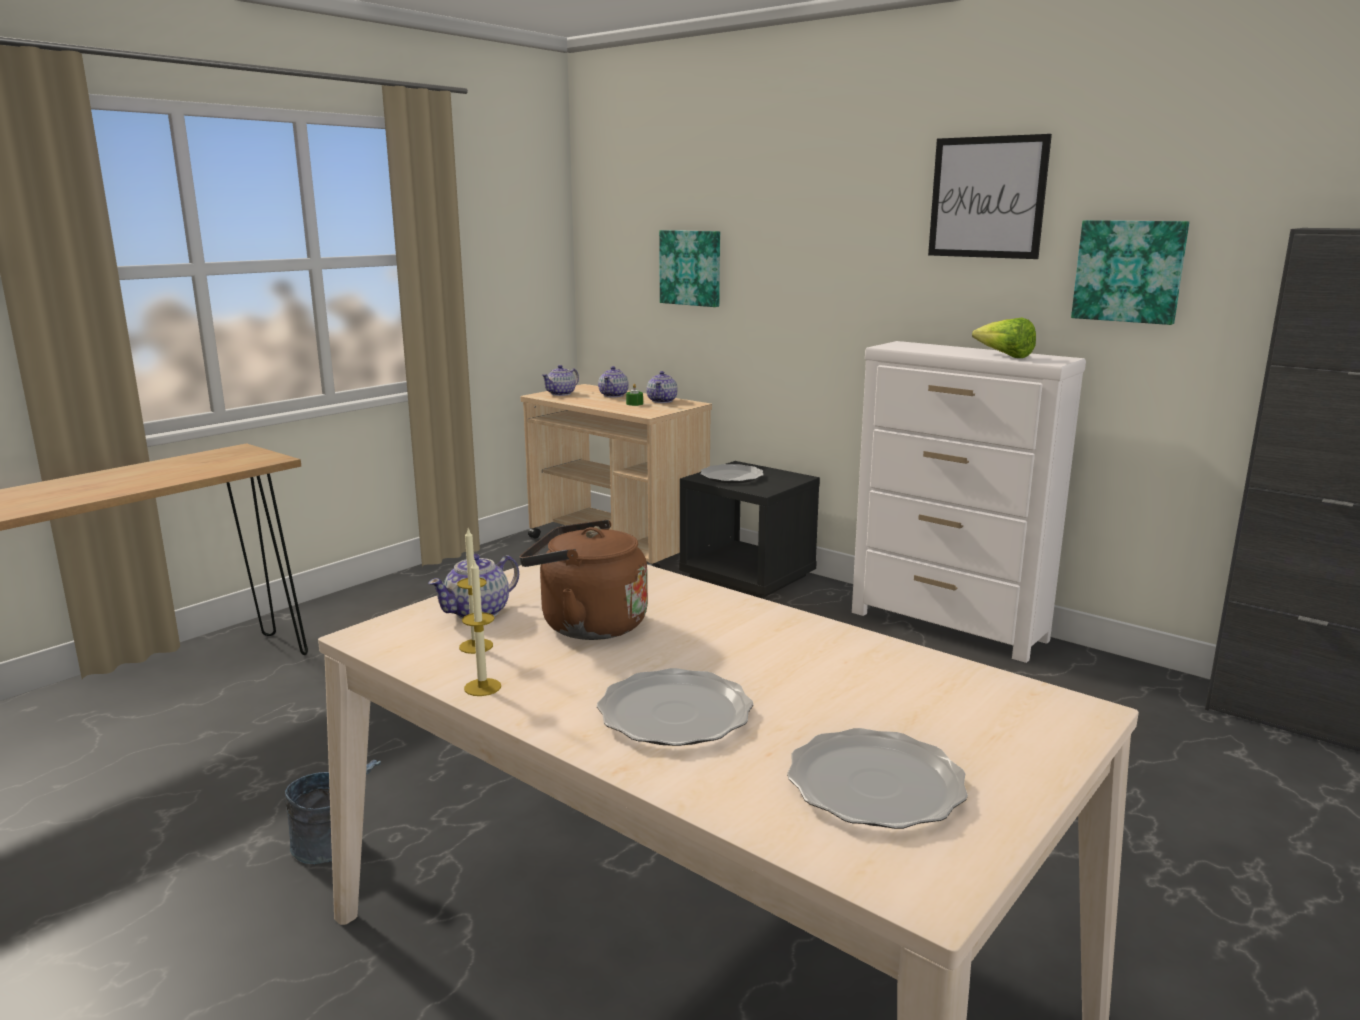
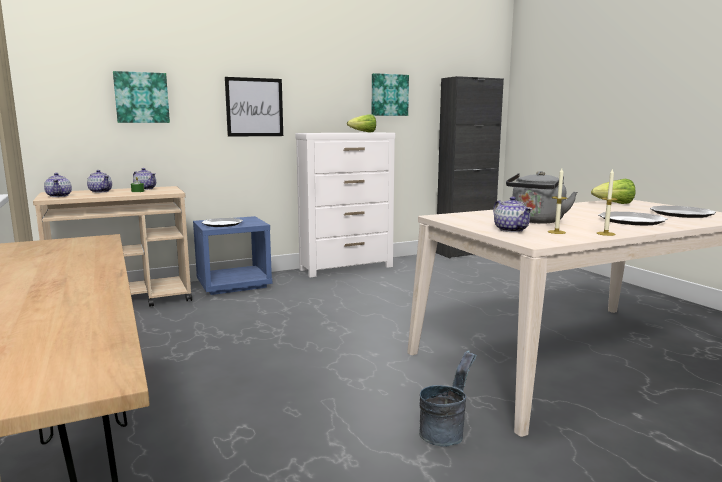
camera: 65 degrees left, 5 degrees down
(586, 625) = (536, 221): brown kettle -> grey kettle
(748, 576) = (234, 284): black nightstand -> blue nightstand
(971, 694) = (614, 204): none -> lettuce
(987, 197) = (330, 61): picture -> picture (254, 107)

